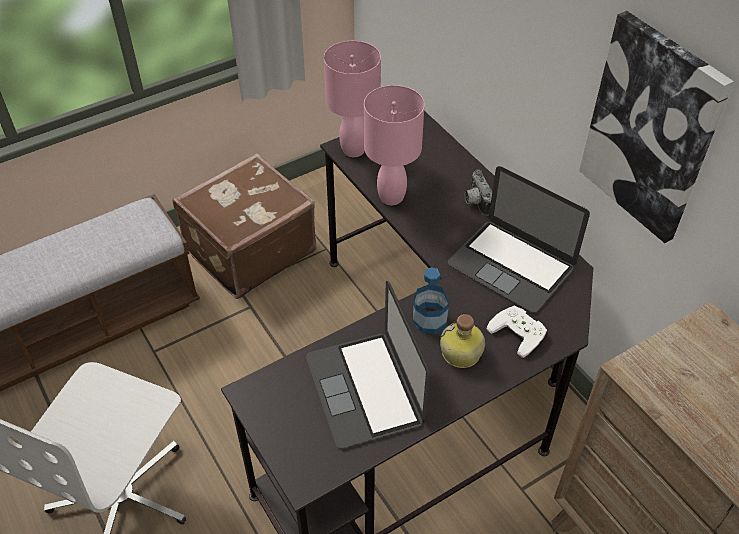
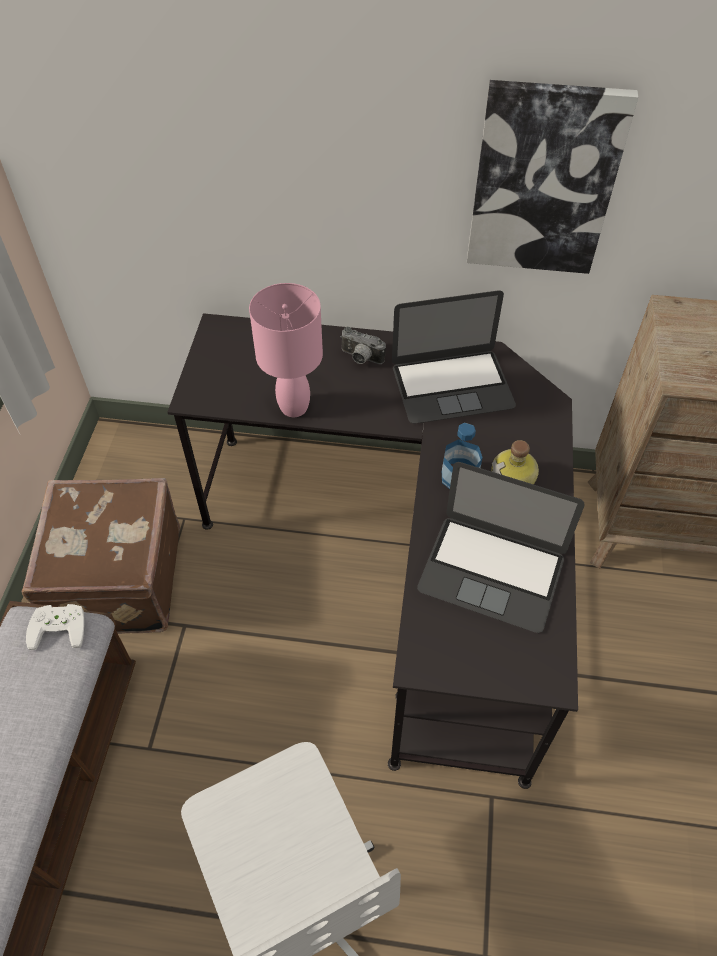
camera: 50 degrees left, 5 degrees up
(353, 150) = (205, 394): pink table lamp -> none
(520, 331) = (524, 429): white game controller -> white game controller (60, 625)

